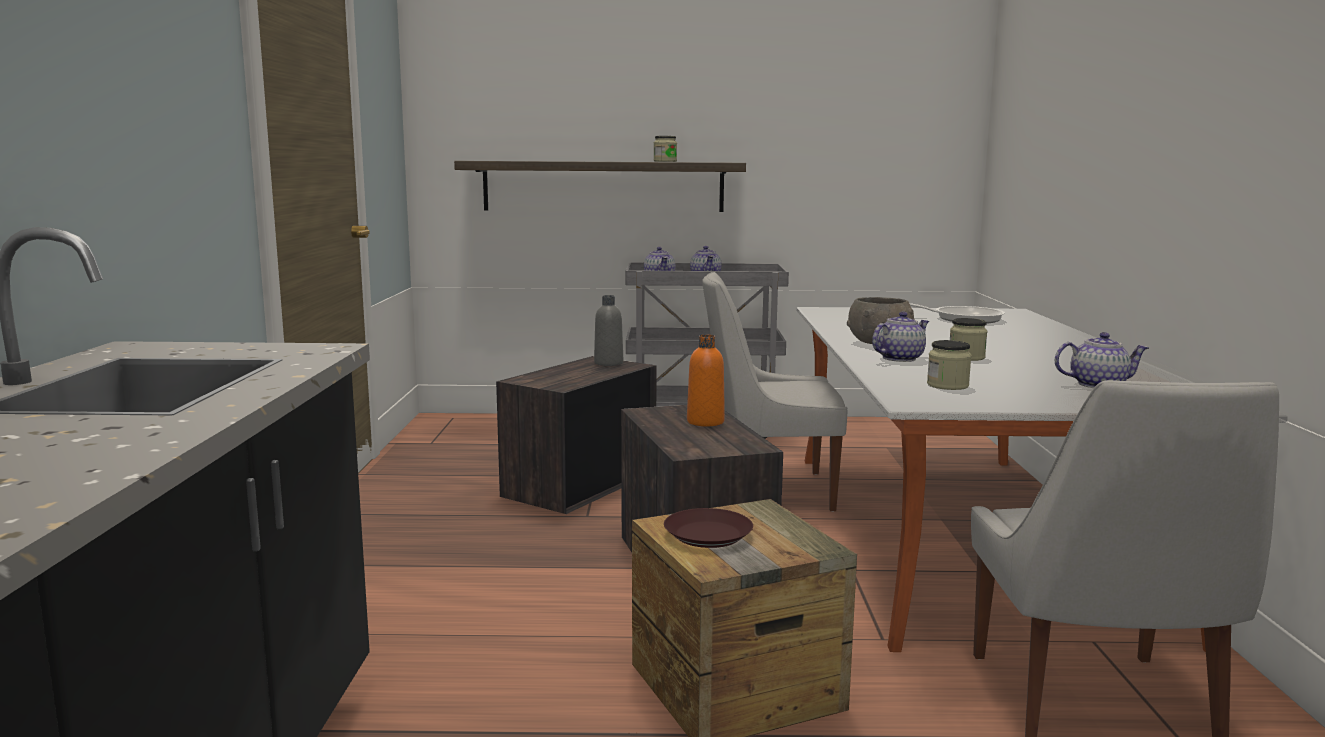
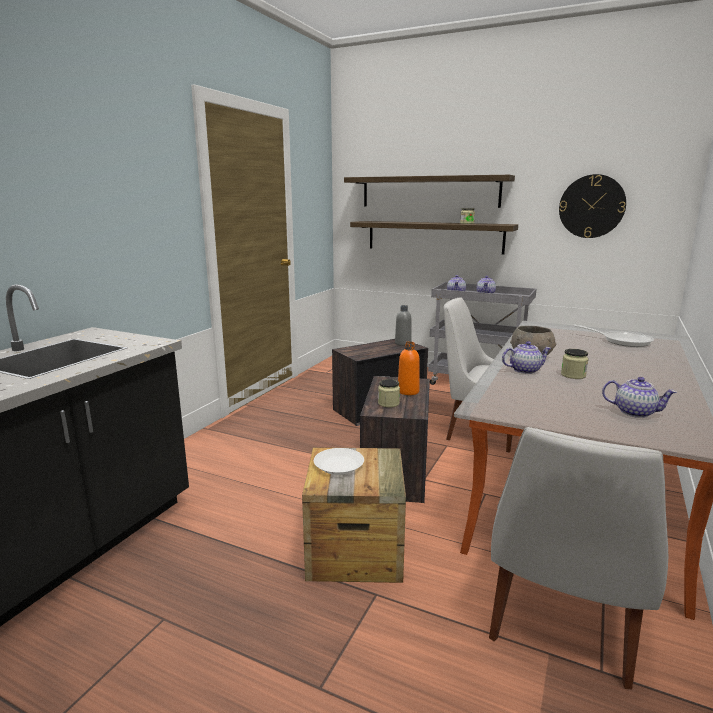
camera: 25 degrees right, 5 degrees up
(591, 110) = (429, 192): none -> shelf
(708, 535) = (339, 465): brown plate -> white plate
(849, 134) = (591, 206): none -> wall clock
(947, 385) = (523, 397): jar -> jar (388, 403)

